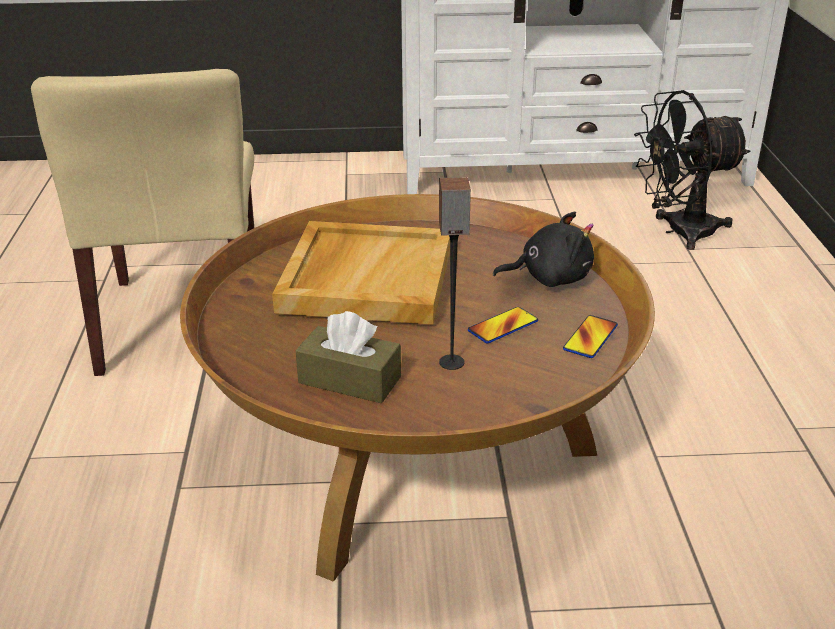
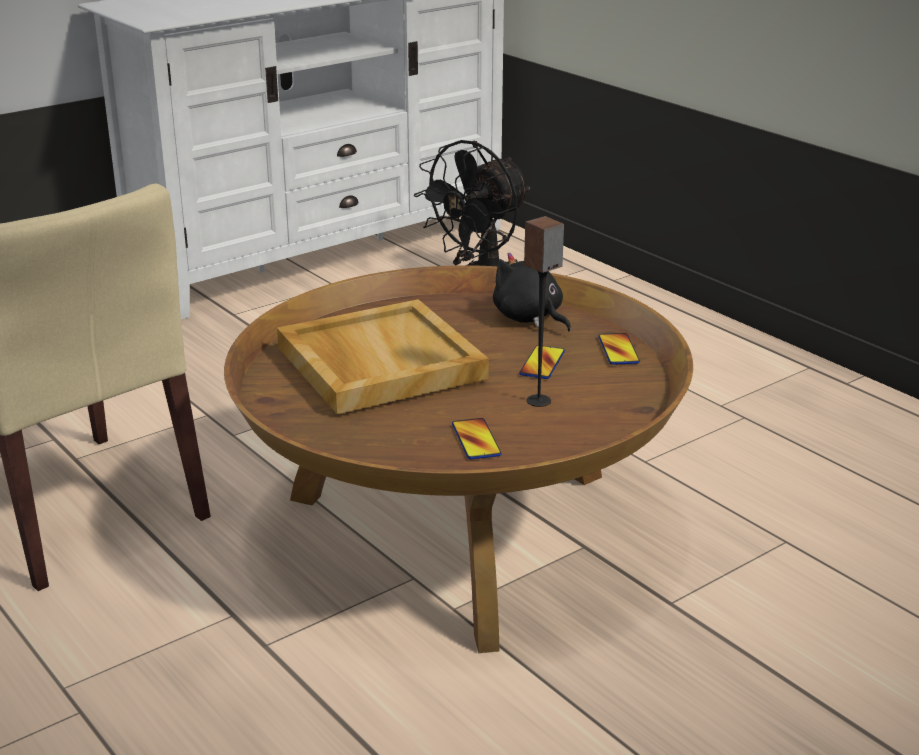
camera: 35 degrees left, 5 degrees down
(349, 380) = (476, 440): brown tissue box -> phone
(550, 278) = (529, 318): black plush toy -> black plush toy turned 90 degrees counterclockwise

